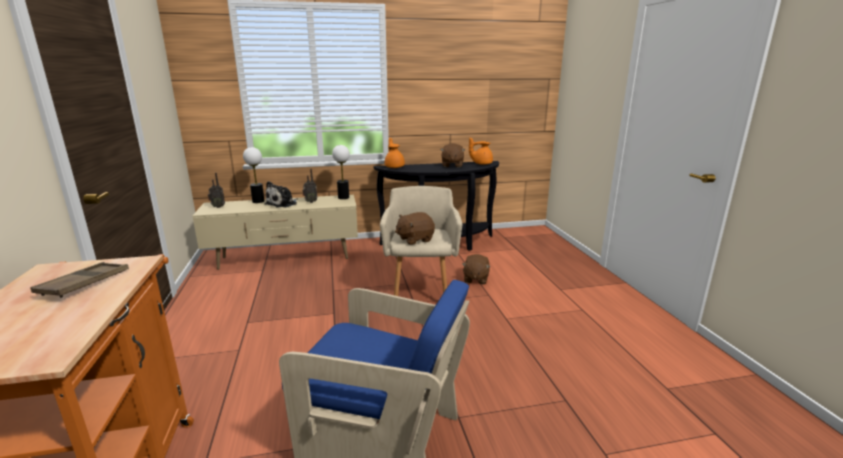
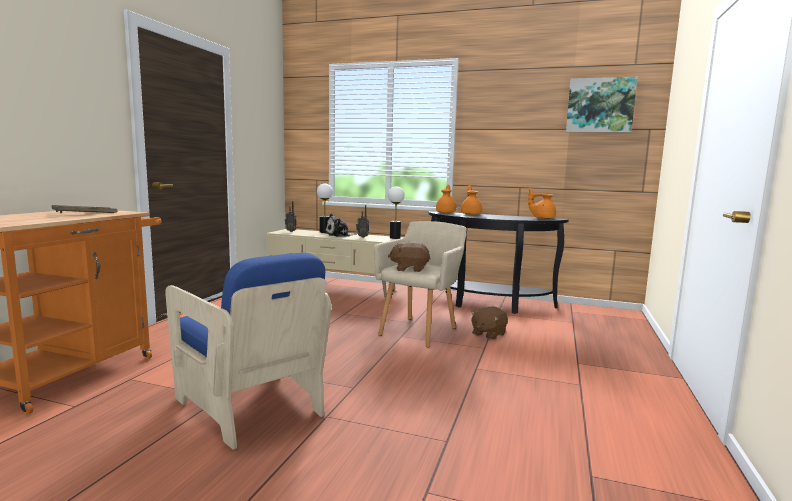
camera: 30 degrees right, 10 degrees down
(419, 166) = (471, 214): none -> orange teapot
(452, 165) = (506, 216): brown plush toy -> none
(513, 57) = (600, 105): none -> picture

